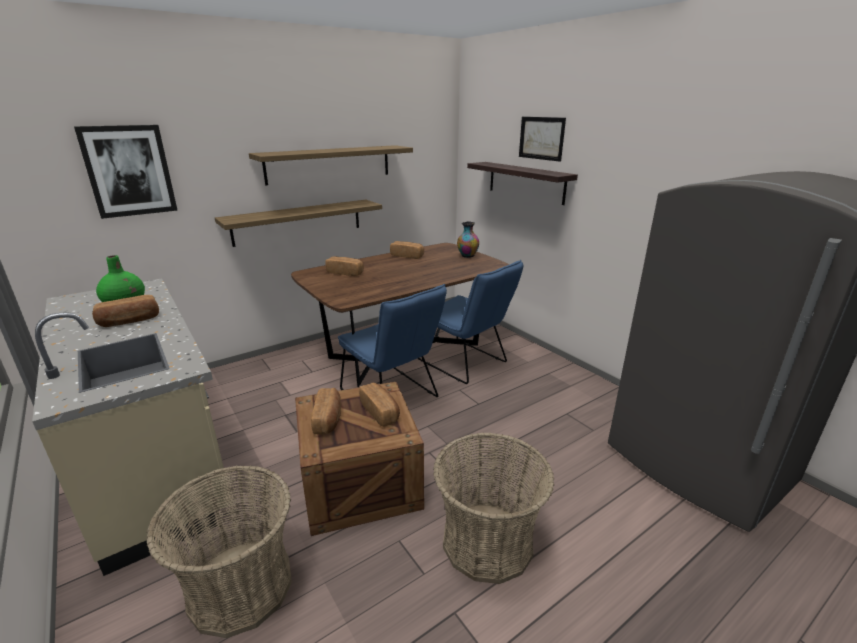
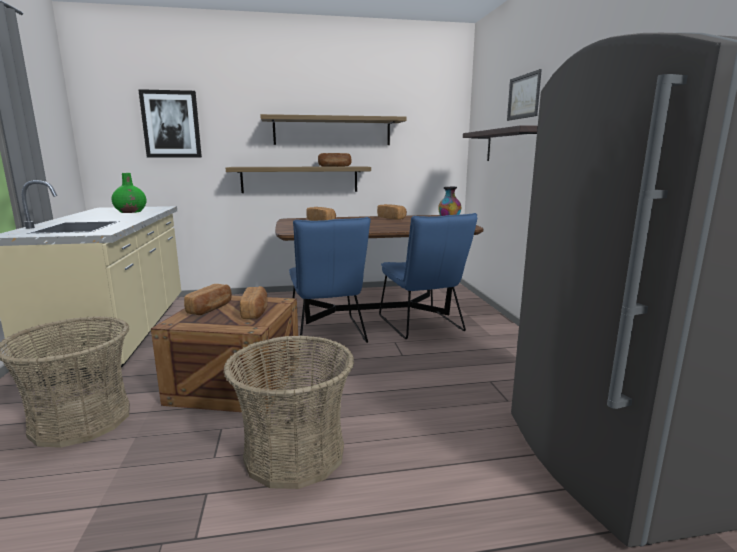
camera: 25 degrees right, 10 degrees down
(129, 321) = (117, 216): bread -> bread (334, 166)

